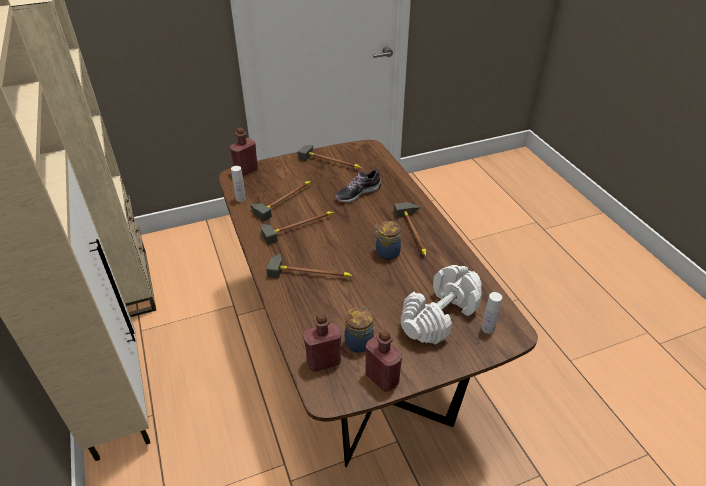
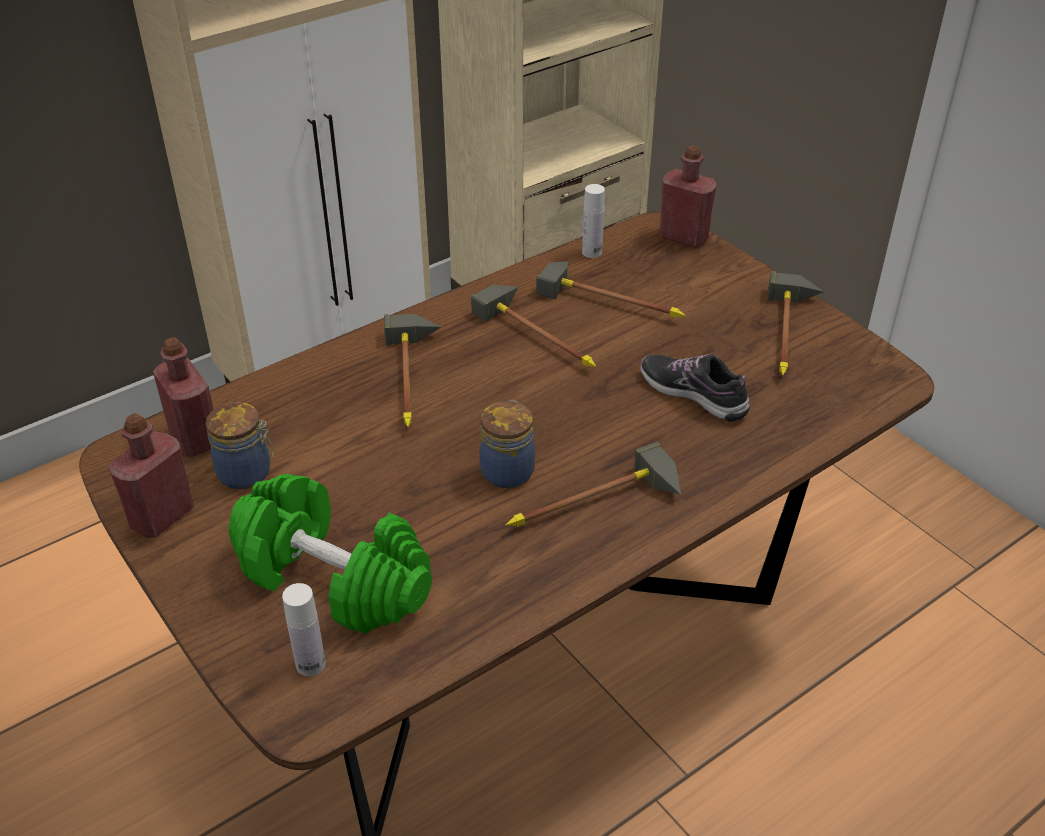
camera: 75 degrees right, 0 degrees up
(439, 315) = (335, 578): white dumbbell -> green dumbbell

